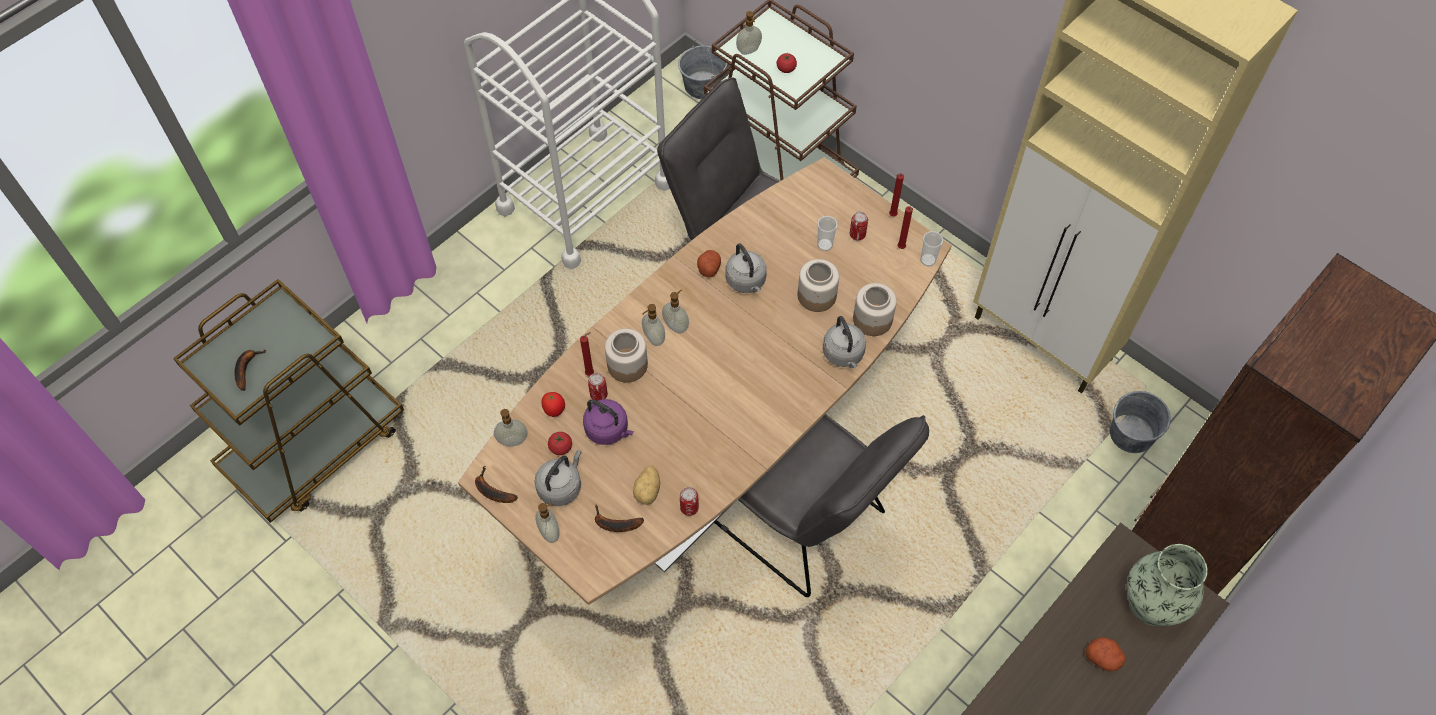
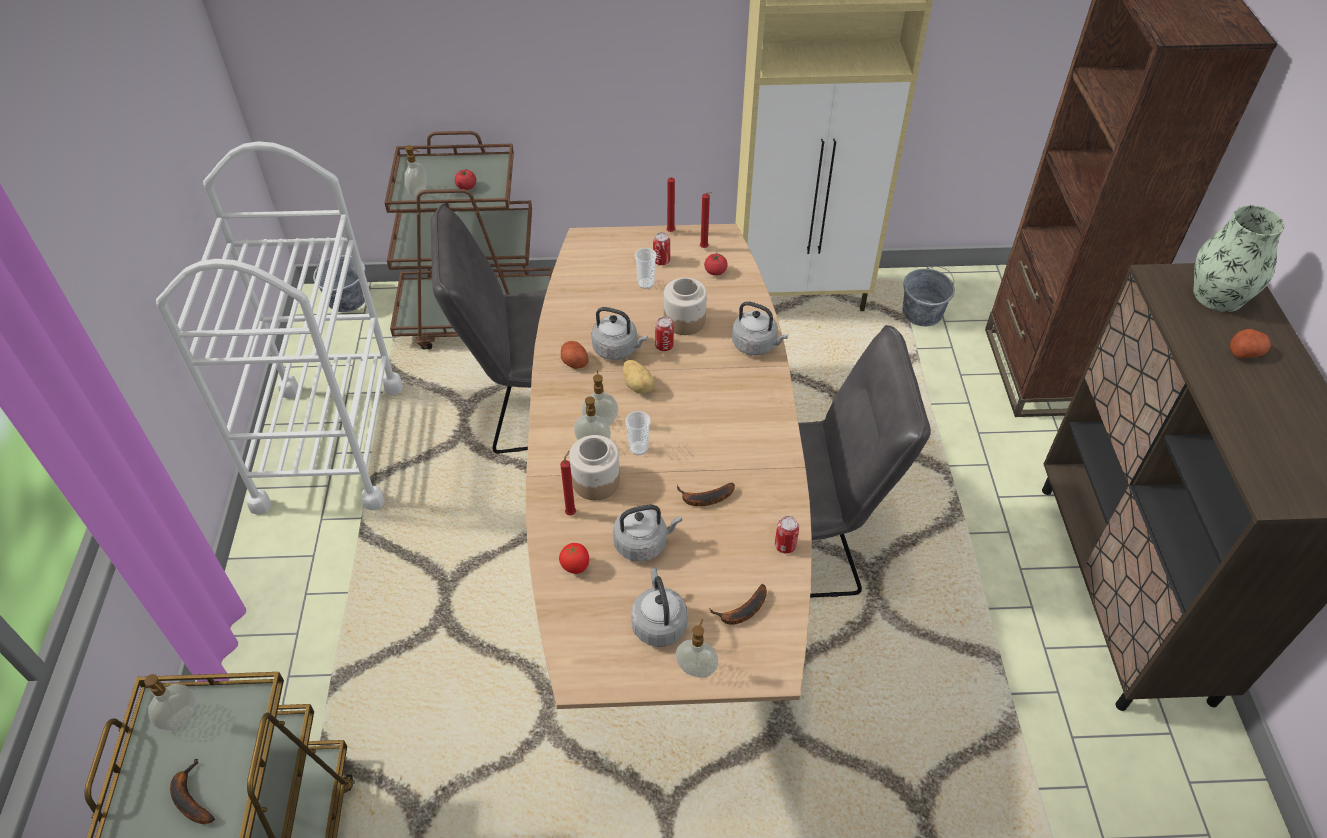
camera: 45 degrees left, 10 degrees down
(491, 490) = (599, 682): banana -> banana (704, 499)
(513, 442) = (568, 624): soap dispenser -> soap dispenser (181, 718)
(561, 448) = (618, 592): tomato -> tomato (715, 271)
(598, 395) = (599, 523): can -> can (664, 346)
(609, 430) = (643, 543): purple kettle -> grey kettle
(648, 491) = (736, 561): potato -> potato (638, 385)
(872, 319) = (745, 307): jar -> none
(928, 260) = (733, 243): cup -> cup (638, 448)

